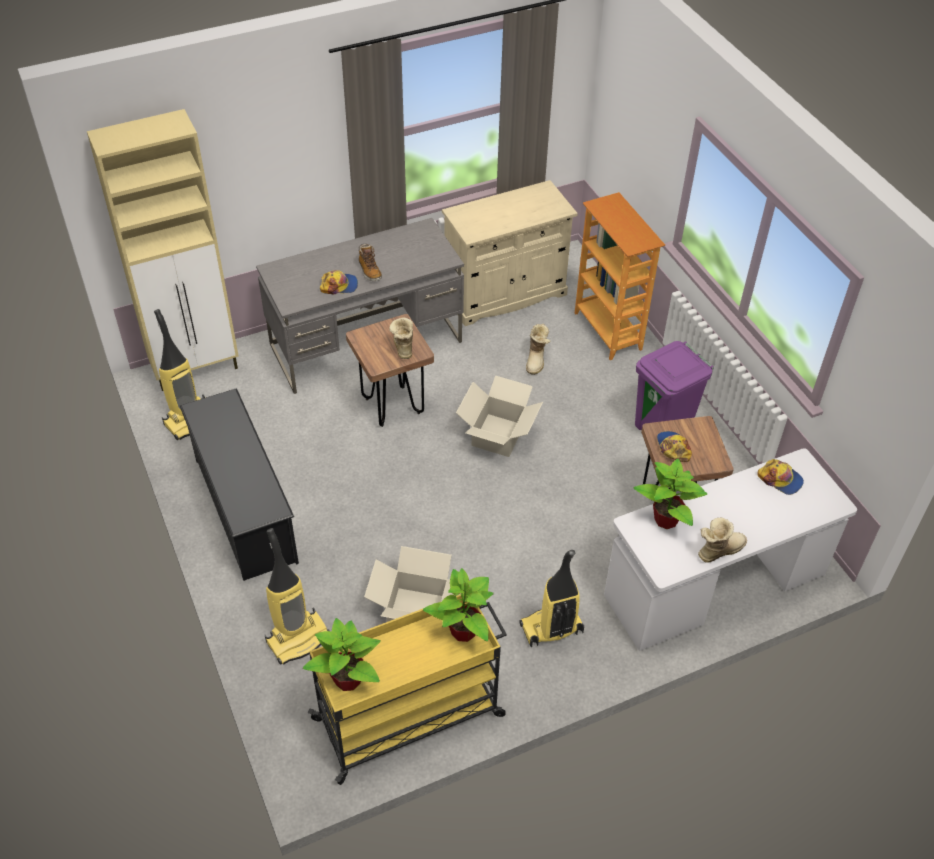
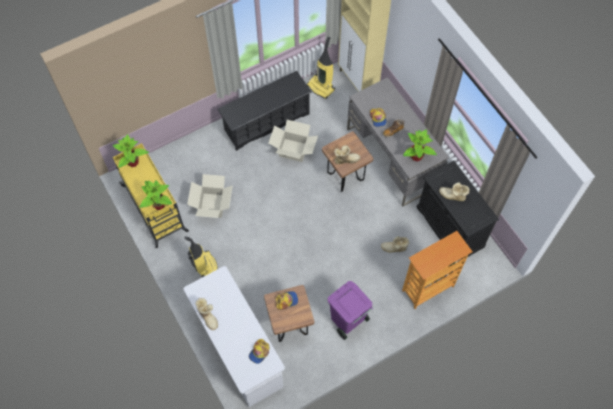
camera: 85 degrees right, 15 degrees up
(298, 638) = (194, 157): vacuum cleaner -> none
(498, 435) = (331, 232): cardboard box -> cardboard box (293, 150)
(505, 294) = (449, 227): beige cabinet -> black cabinet
(507, 218) = (452, 196): none -> boot
(667, 520) = (226, 291): potted plant -> potted plant (416, 156)

